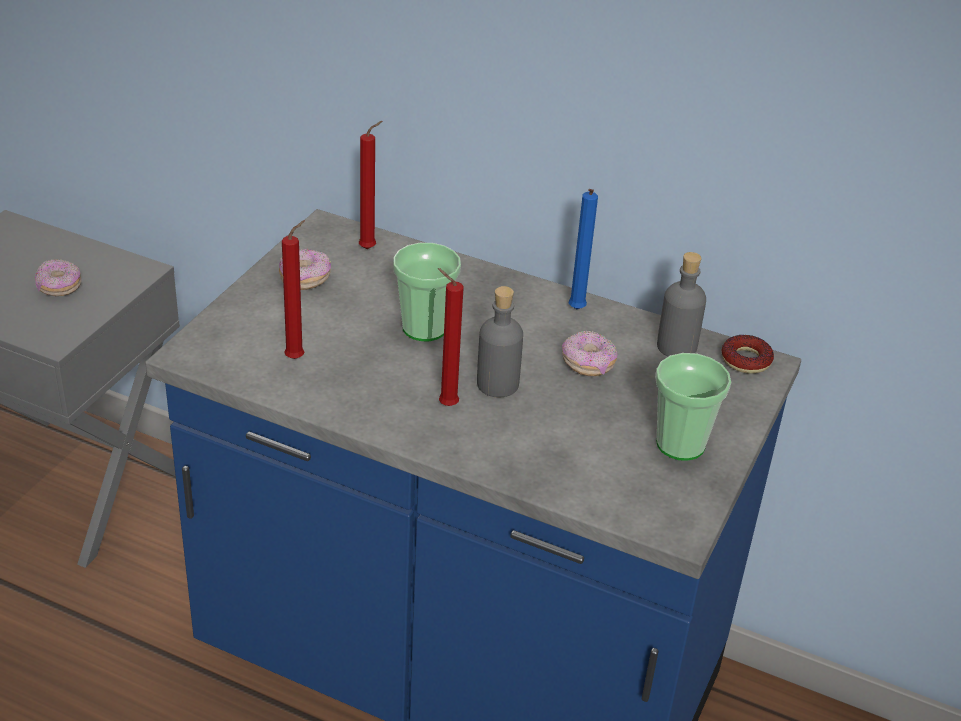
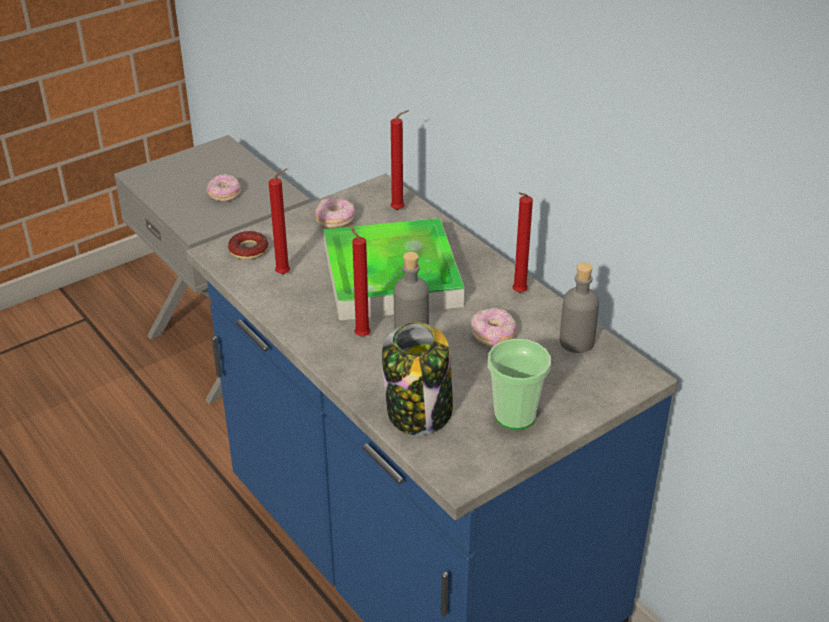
camera: 30 degrees right, 0 degrees up
(424, 328) = (391, 277): cup -> tray
(575, 311) = (517, 294): blue candle -> red candle
(580, 472) = (419, 412): none -> jar
(746, 360) = (626, 368): donut -> donut (248, 250)

